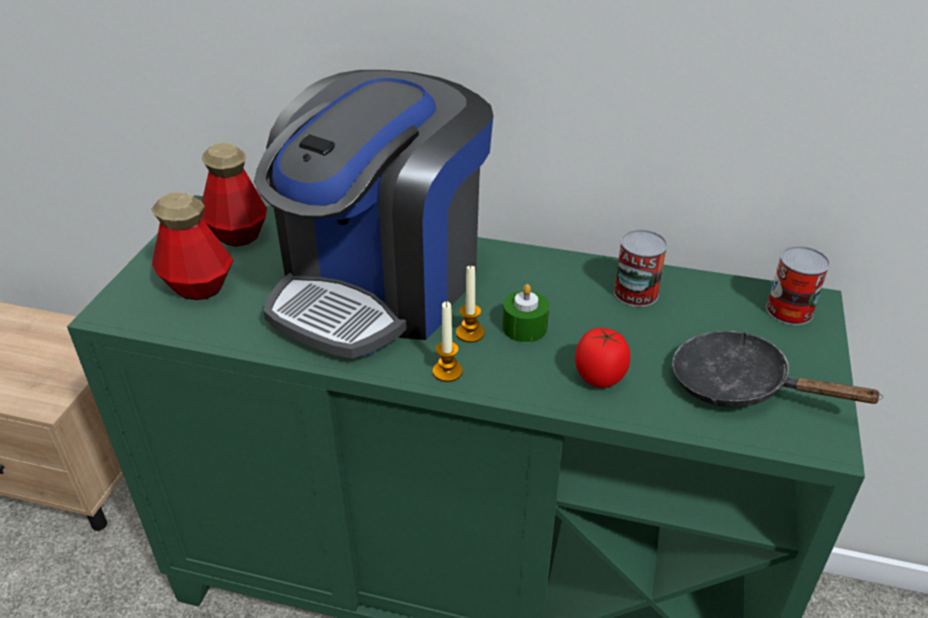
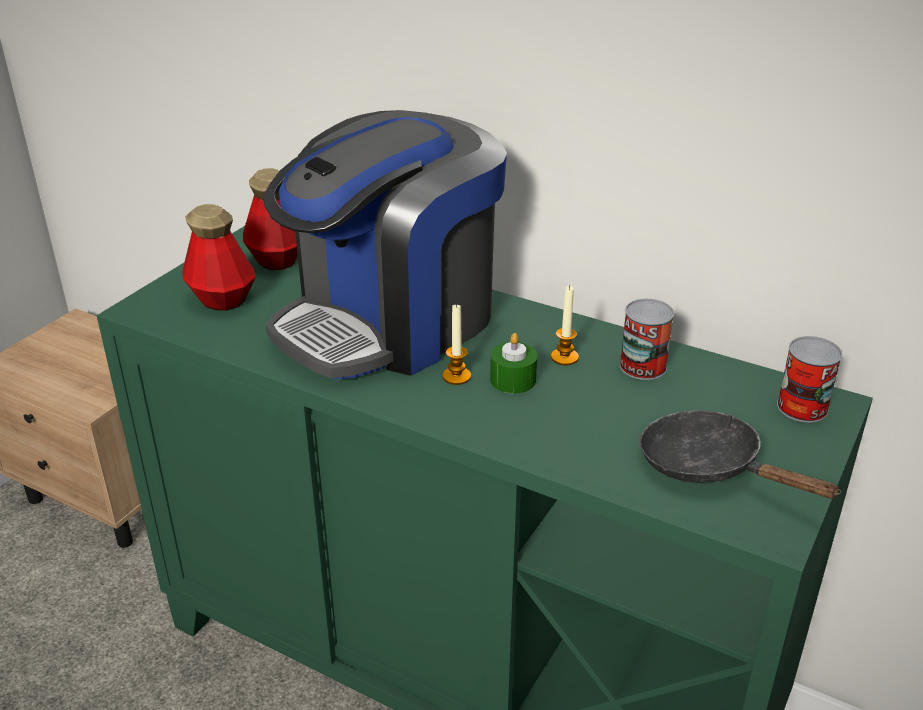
camera: 15 degrees right, 5 degrees down
(447, 371) = (419, 406): candle -> candle (564, 357)
(599, 377) = (566, 435): tomato -> none

